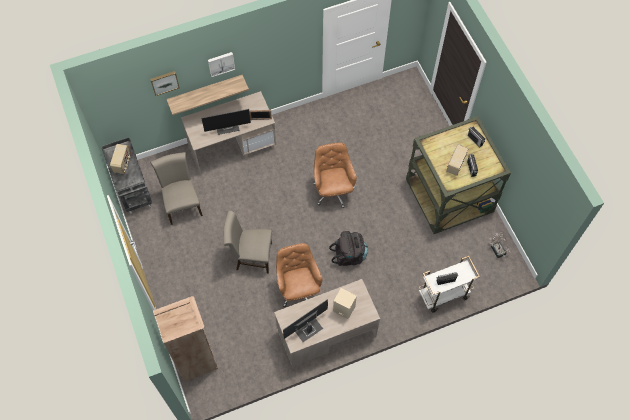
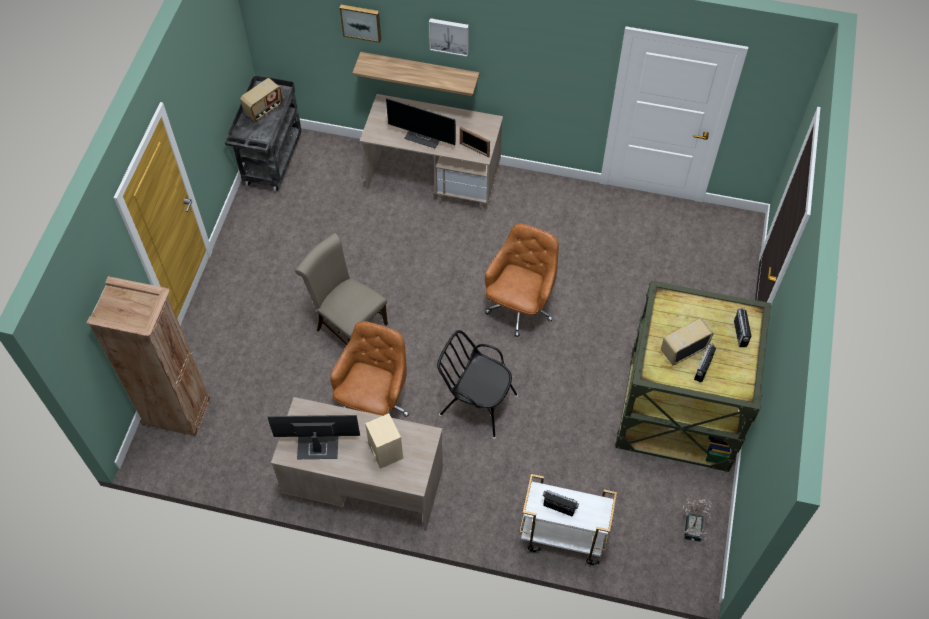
camera: 35 degrees right, 5 degrees down
(182, 204) = (316, 211): beige chair -> none
(349, 255) = (475, 403): black backpack -> black chair

